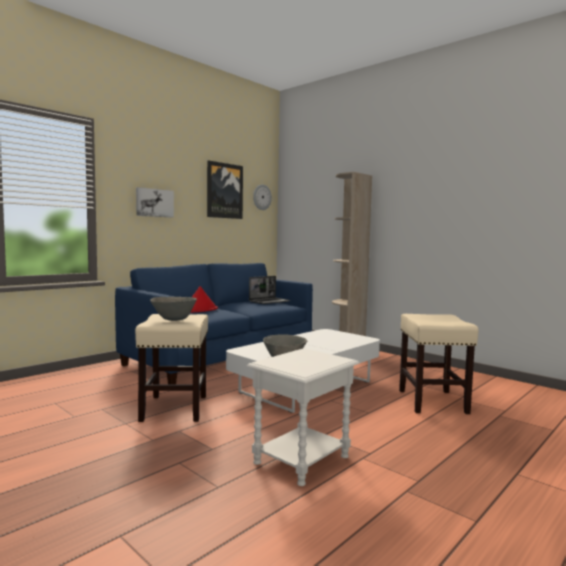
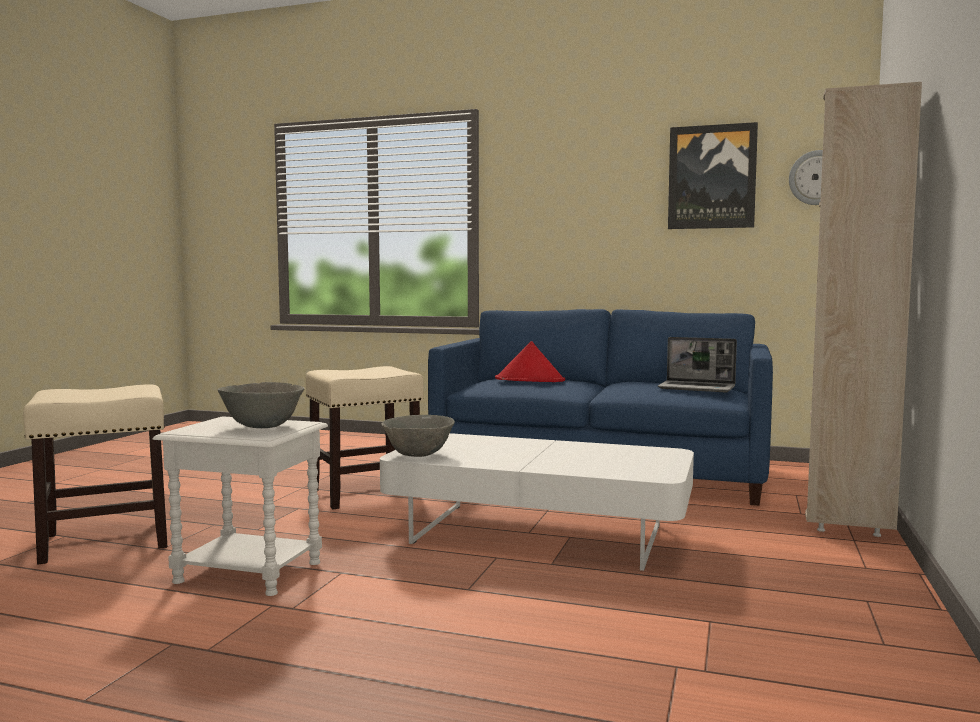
camera: 65 degrees right, 0 degrees up
(154, 203) = (565, 214): picture -> none
(173, 320) = (358, 372): grey bowl -> grey bowl (262, 427)
(433, 402) = (606, 638): beige stool -> beige stool (103, 541)

